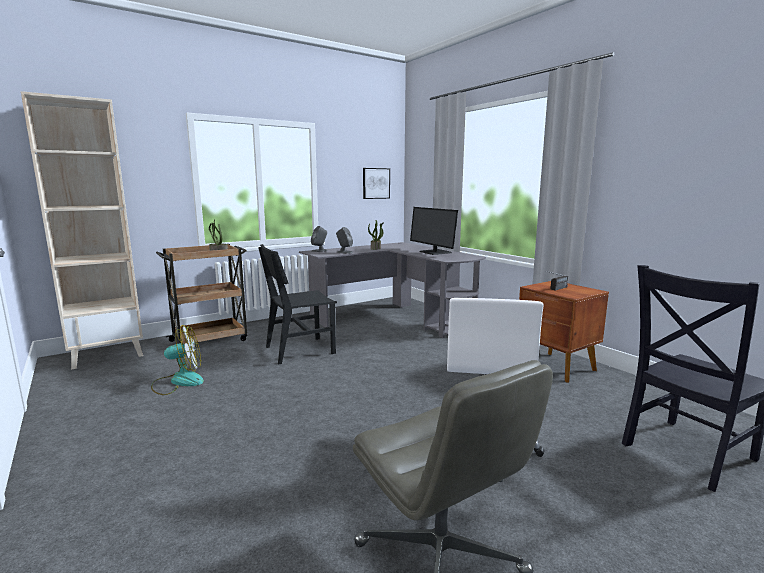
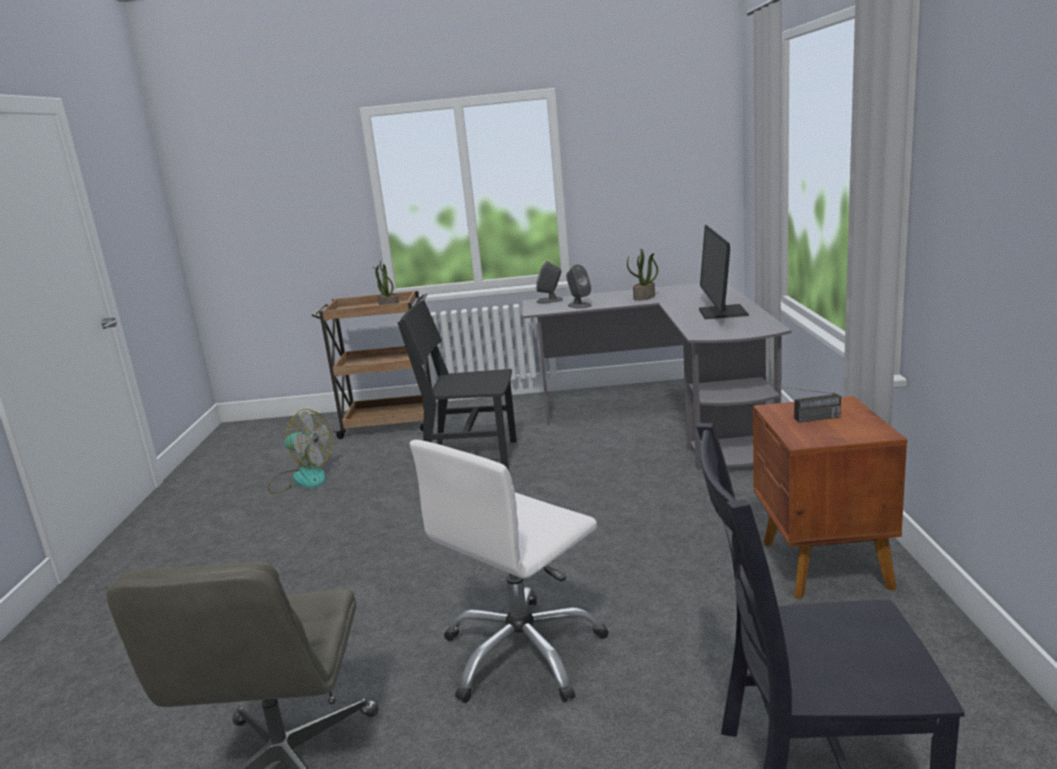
camera: 35 degrees right, 5 degrees up
(108, 354) = (278, 428): beige bookcase -> none
(376, 183) = (679, 175): picture -> none

